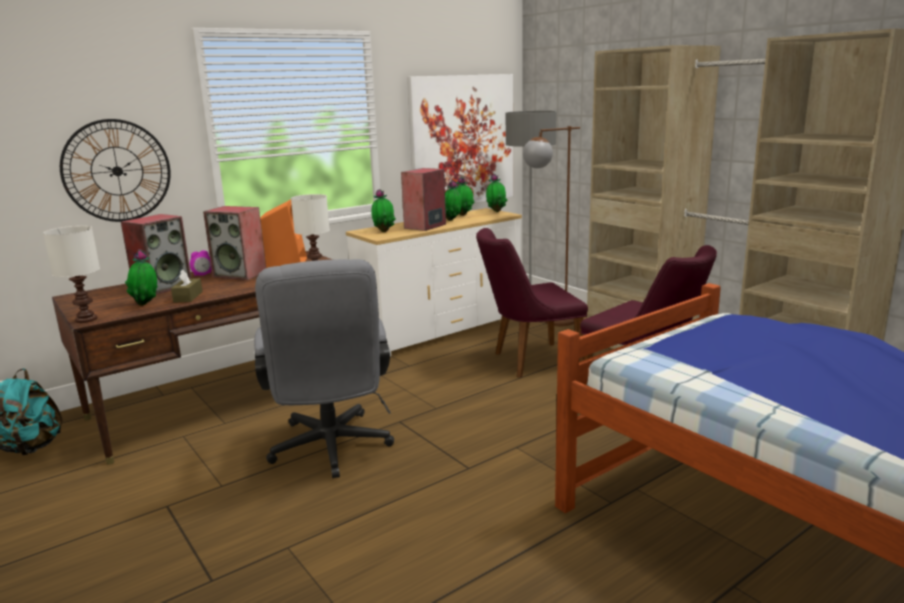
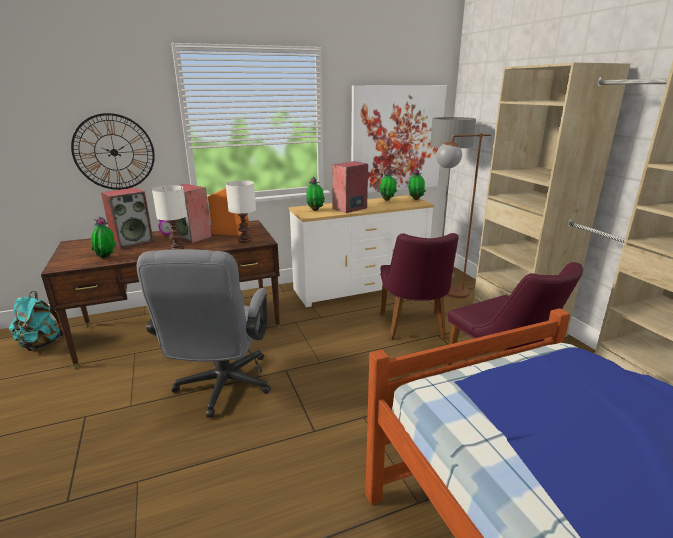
camera: 15 degrees right, 5 degrees up
(87, 319) = (58, 266): white table lamp -> white table lamp (177, 248)
(188, 297) = (139, 254): brown tissue box -> none
(452, 220) = (375, 204): potted plant -> none
(528, 361) = (414, 328): purple chair -> purple chair turned 90 degrees counterclockwise

